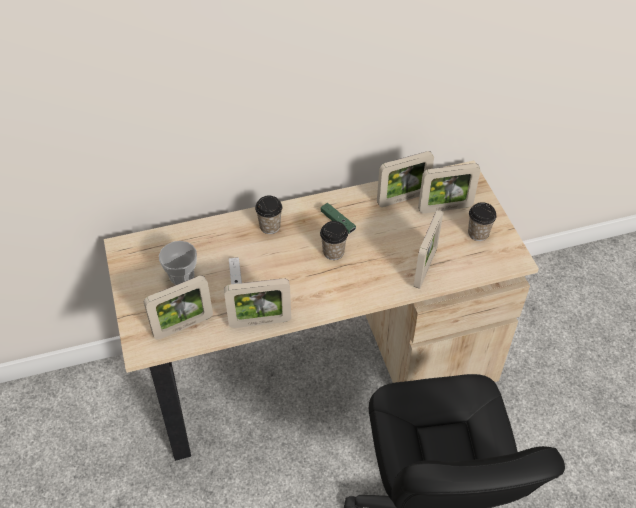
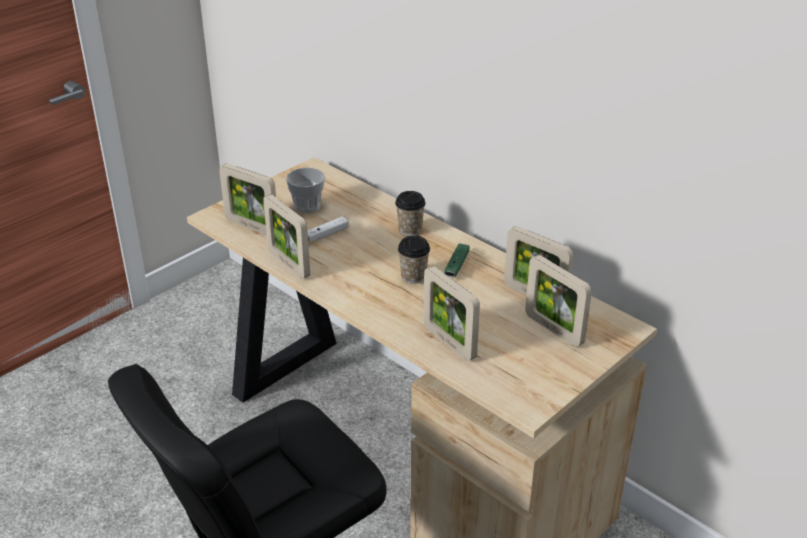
camera: 60 degrees right, 15 degrees down
(425, 268) = (449, 342): picture frame -> picture frame turned 60 degrees clockwise
(478, 233) = (540, 366): cup -> none

